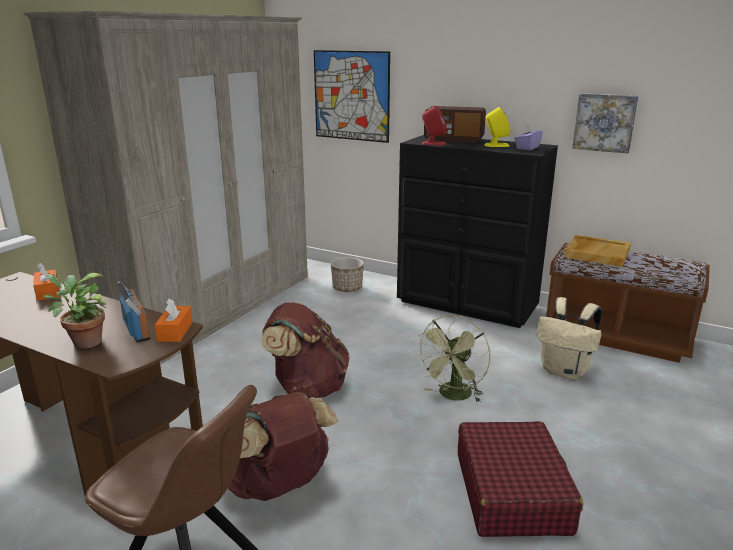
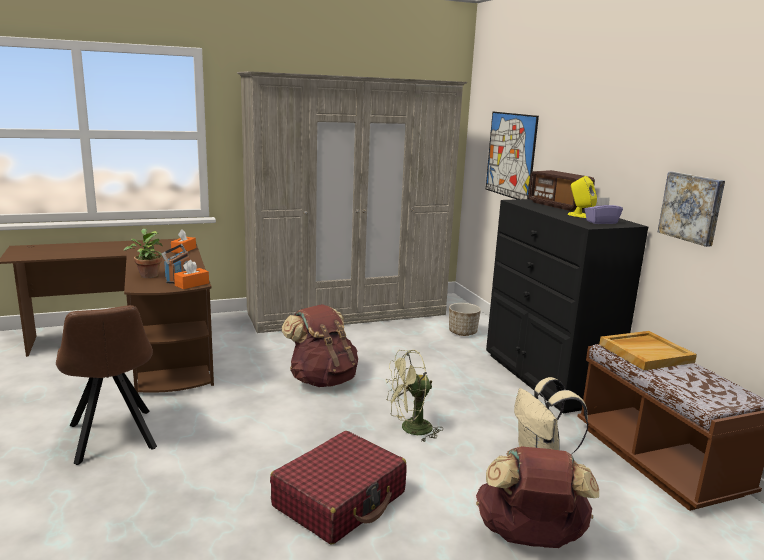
camera: 40 degrees right, 5 degrees down
(279, 486) = (218, 420): brown backpack -> brown backpack (529, 538)
(433, 143) = (526, 204): red speaker -> none

